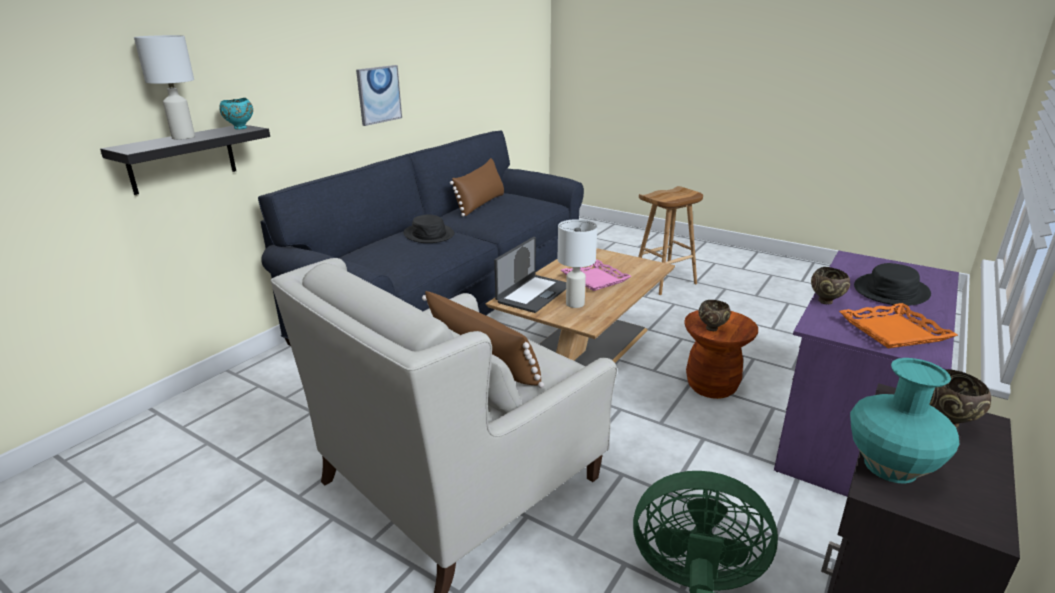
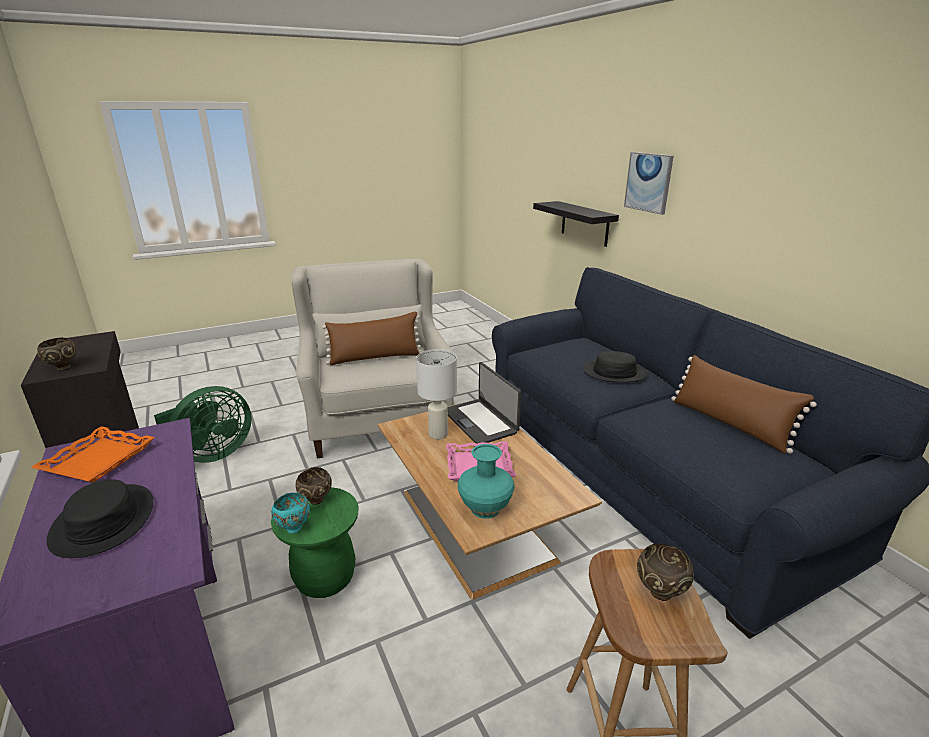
camera: 120 degrees right, 0 degrees up
(183, 137) = (573, 207): white table lamp -> none
(239, 128) = (596, 214): turquoise bowl -> turquoise bowl (293, 528)
(378, 94) = (749, 238): picture -> picture (648, 182)
(711, 386) = (325, 578): brown stool -> green stool
(826, 302) = (175, 461): brown bowl -> brown bowl (659, 593)
(889, 467) = (96, 343): turquoise vase -> turquoise vase (485, 508)

